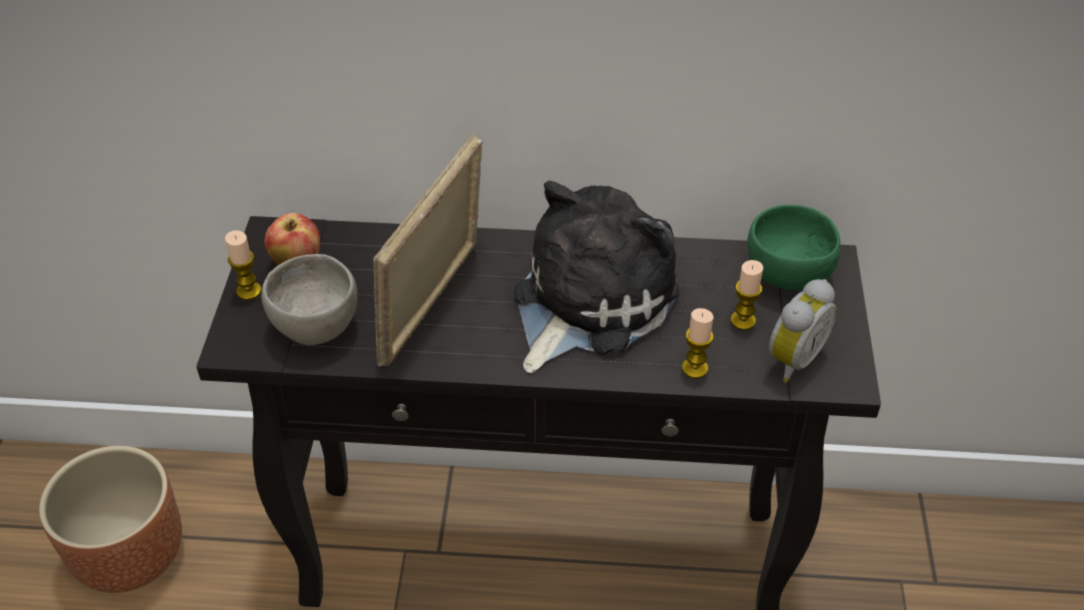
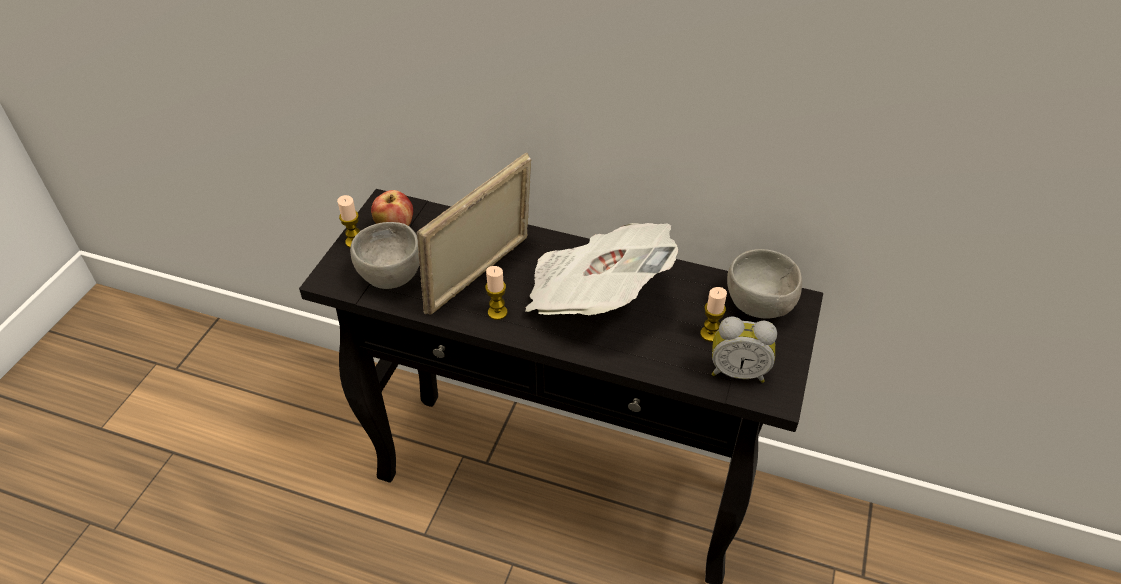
camera: 15 degrees right, 0 degrees up
(130, 554) = (276, 415): brown planter -> none
(587, 301) = (594, 296): plush toy -> newspaper
(694, 368) = (658, 363): candle -> candle (497, 312)
(789, 276) = (759, 307): green bowl -> grey bowl
(791, 359) = (738, 371): alarm clock -> alarm clock turned 45 degrees clockwise

